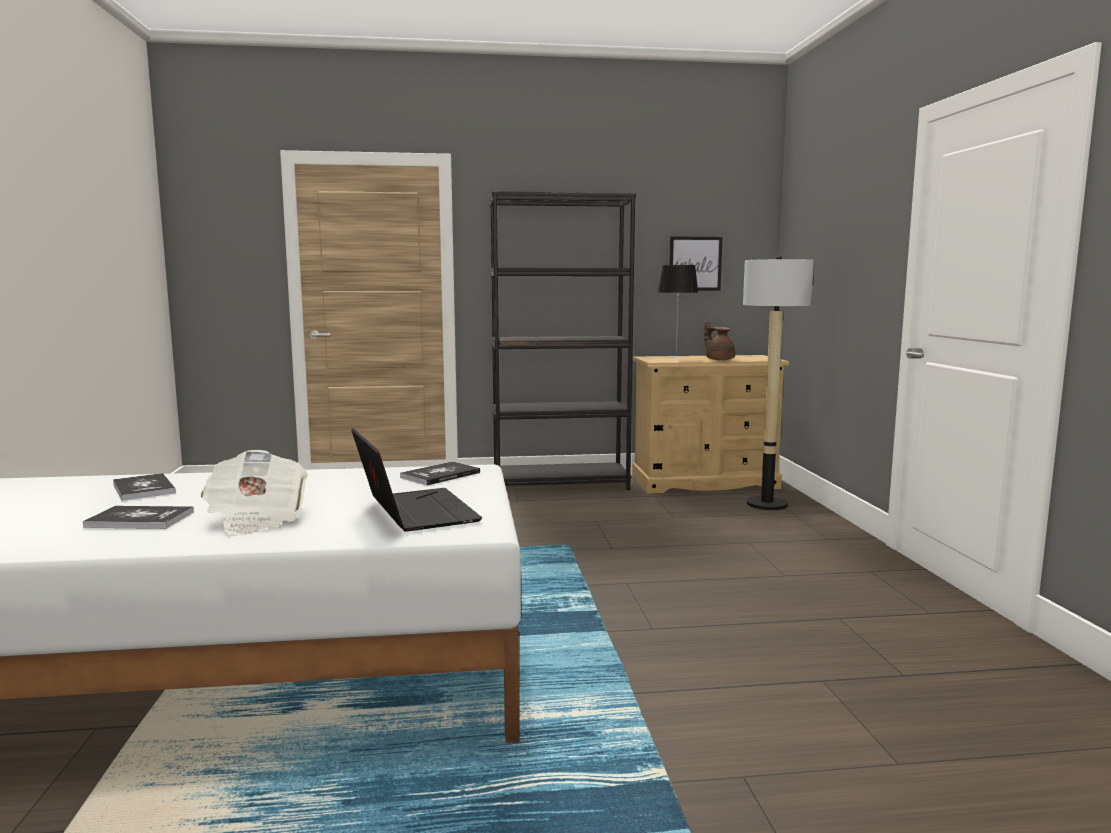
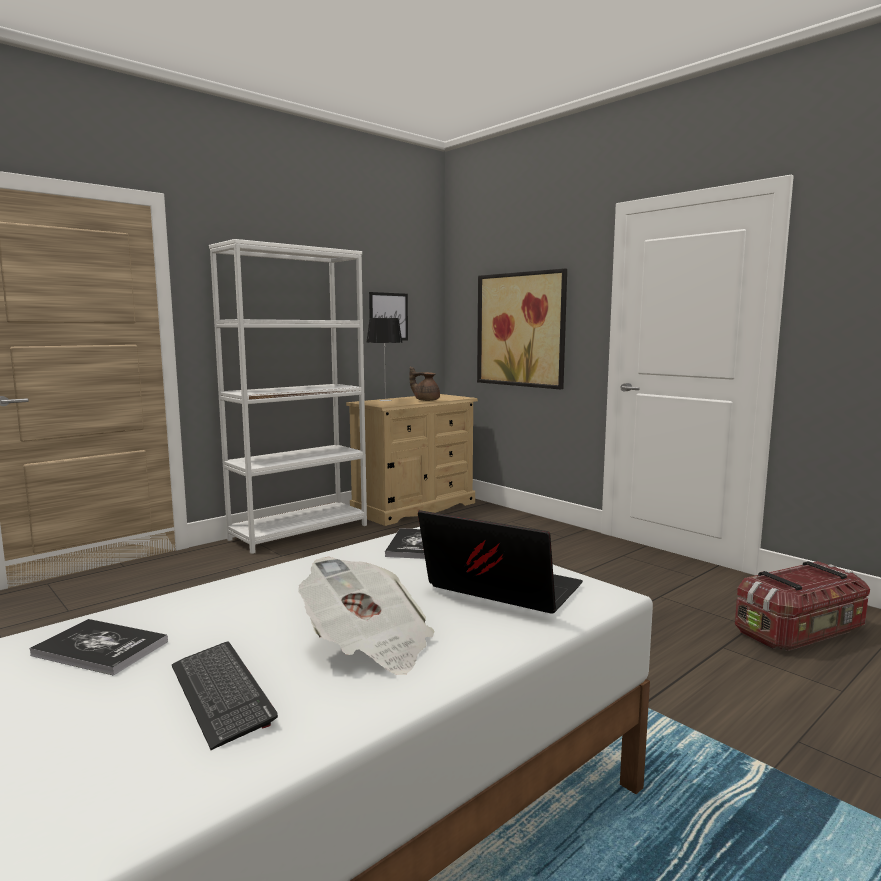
camera: 35 degrees left, 0 degrees up
(140, 519) = (221, 694): book -> keyboard
(561, 485) = (299, 532): black bookcase -> white bookcase
(767, 504) = (485, 517): floor lamp -> none
(833, 277) = (521, 329): none -> picture
(967, 700) = (801, 632): none -> storage box

